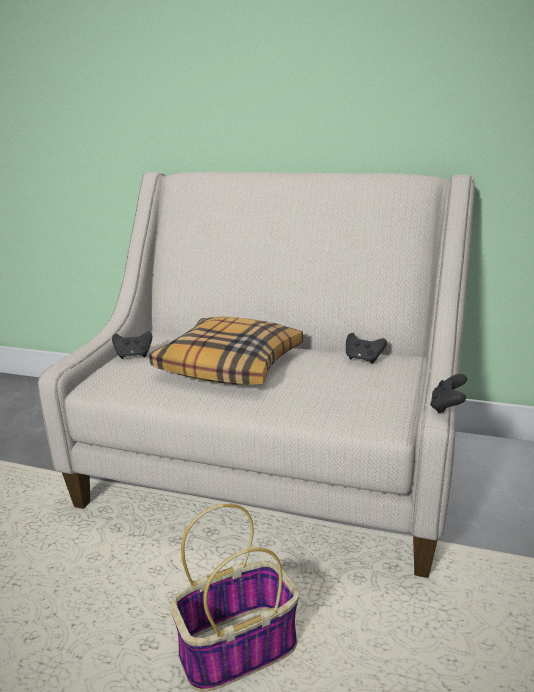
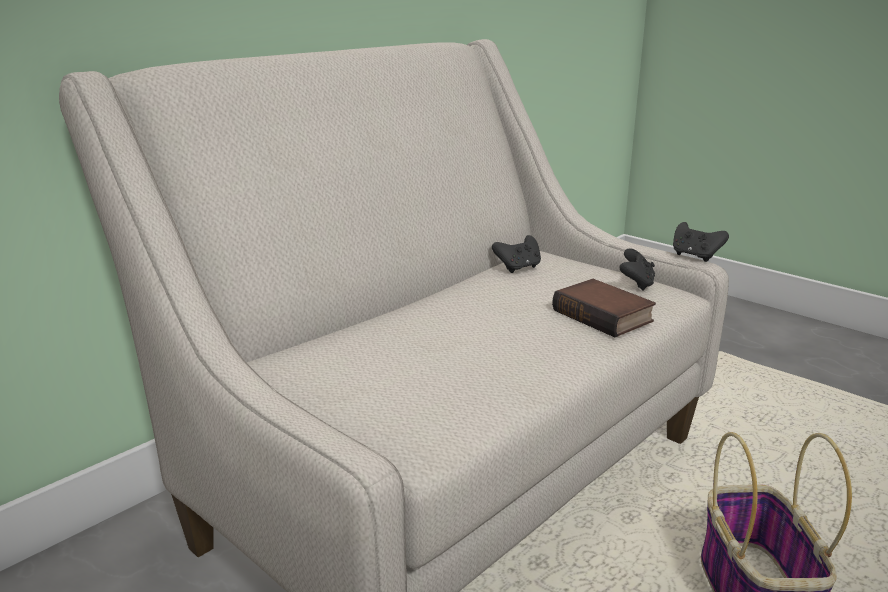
camera: 65 degrees left, 0 degrees up
(133, 355) = (331, 396): black game controller -> black game controller (636, 284)
(230, 365) = (456, 333): pillow -> none
(306, 402) = (605, 315): none -> book

